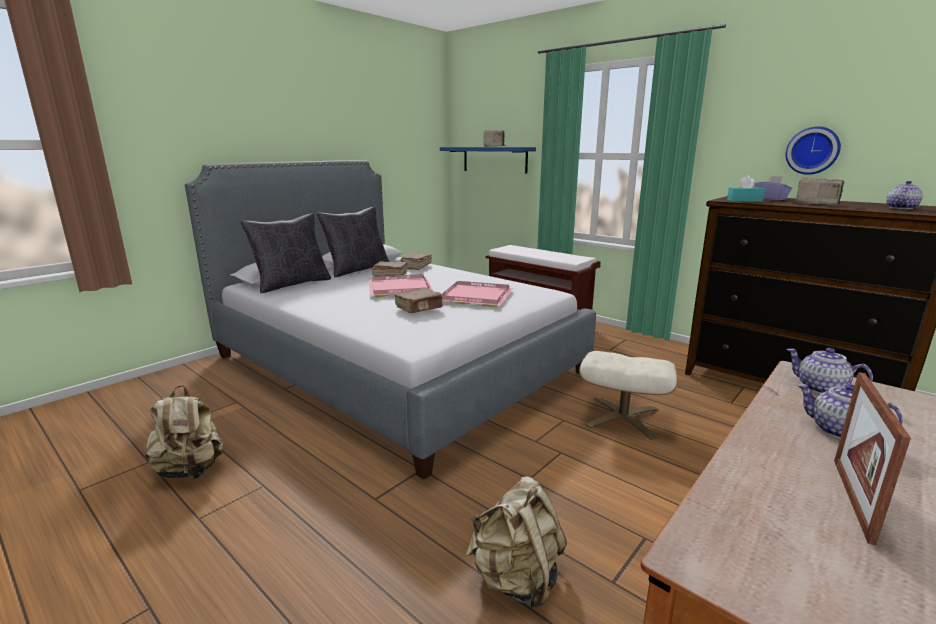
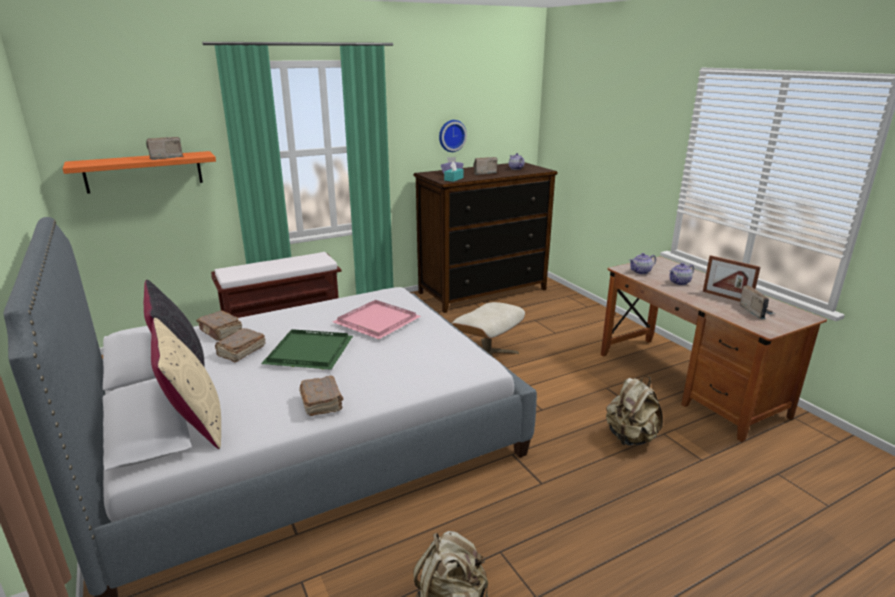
camera: 70 degrees left, 5 degrees up
(292, 284) = (194, 422): black pillow -> beige pillow
(399, 289) = (310, 353): pink tray -> green tray
(419, 308) = (394, 350): brown book -> brown book (322, 403)
(494, 159) = (144, 172): blue shelf -> orange shelf
(820, 549) = (755, 311): none -> radio

